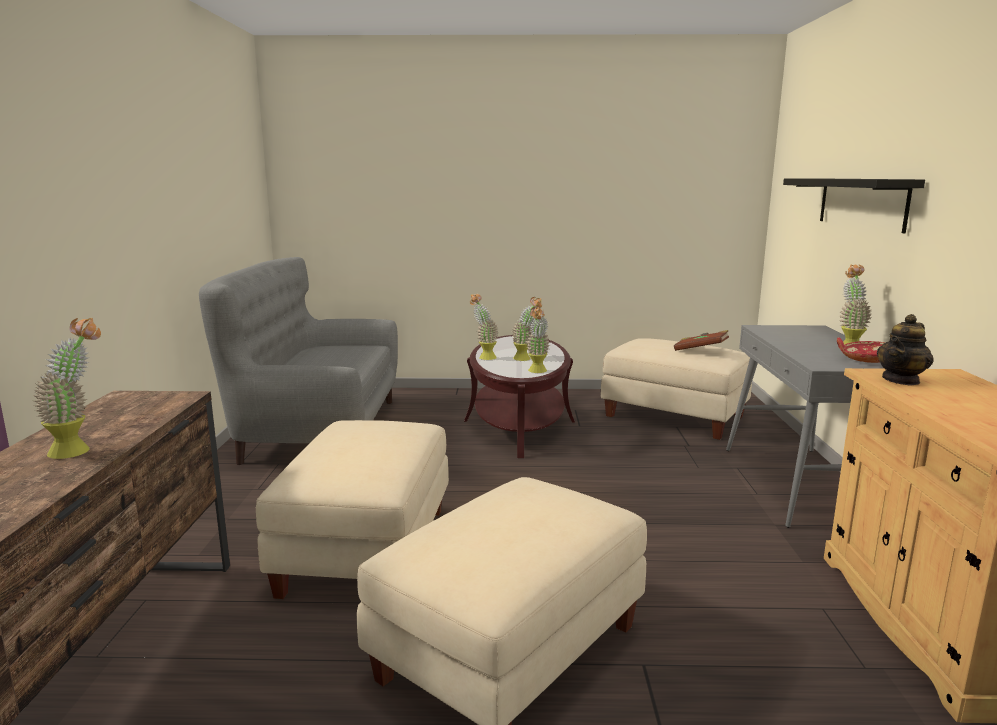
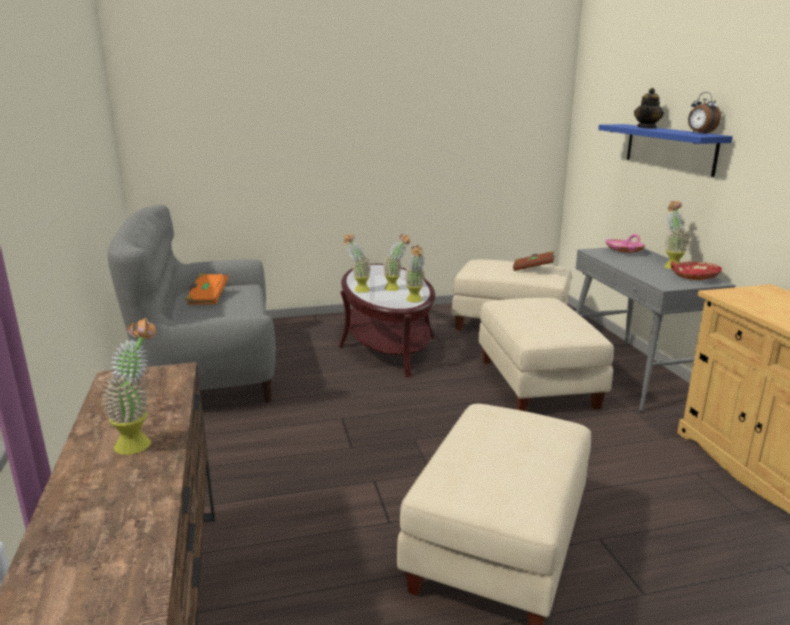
camera: 15 degrees left, 5 degrees up
(325, 354) = (207, 298): none -> orange book
(365, 549) = (328, 479): beige ottoman -> beige ottoman (535, 383)
(801, 330) = (624, 251): none -> pink bowl
(861, 202) = (669, 148): black shelf -> blue shelf
(886, 178) = (700, 133): none -> alarm clock
(901, 380) = (744, 298): teapot -> teapot (647, 128)

